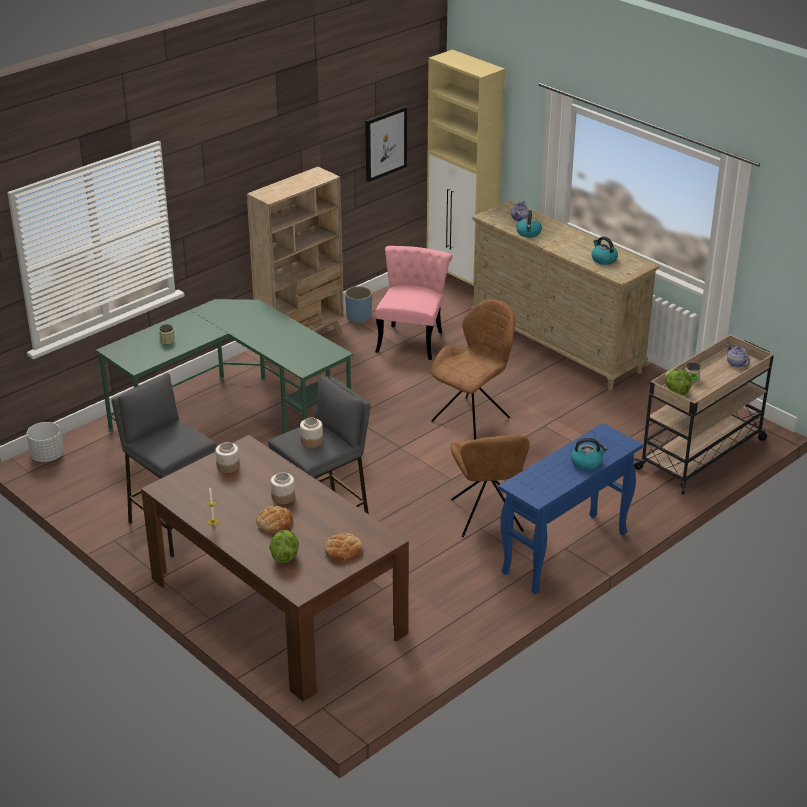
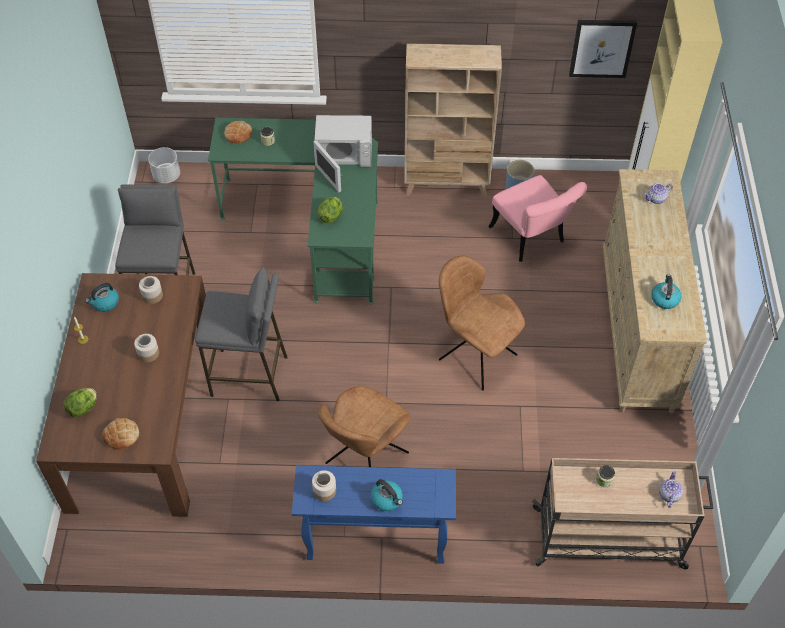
camera: 45 degrees right, 20 degrees up
(243, 319) = (342, 155): none -> white microwave
(274, 522) = (115, 372): bread -> bread (238, 134)
(311, 441) = (228, 315): jar -> jar (325, 490)
(412, 338) = (531, 239): pink chair -> pink chair turned 90 degrees clockwise
(472, 418) = (475, 355): brown chair -> brown chair turned 135 degrees counterclockwise
(529, 233) = (640, 222): kettle -> kettle (105, 303)
(676, 391) = (572, 482): lettuce -> lettuce (331, 216)

